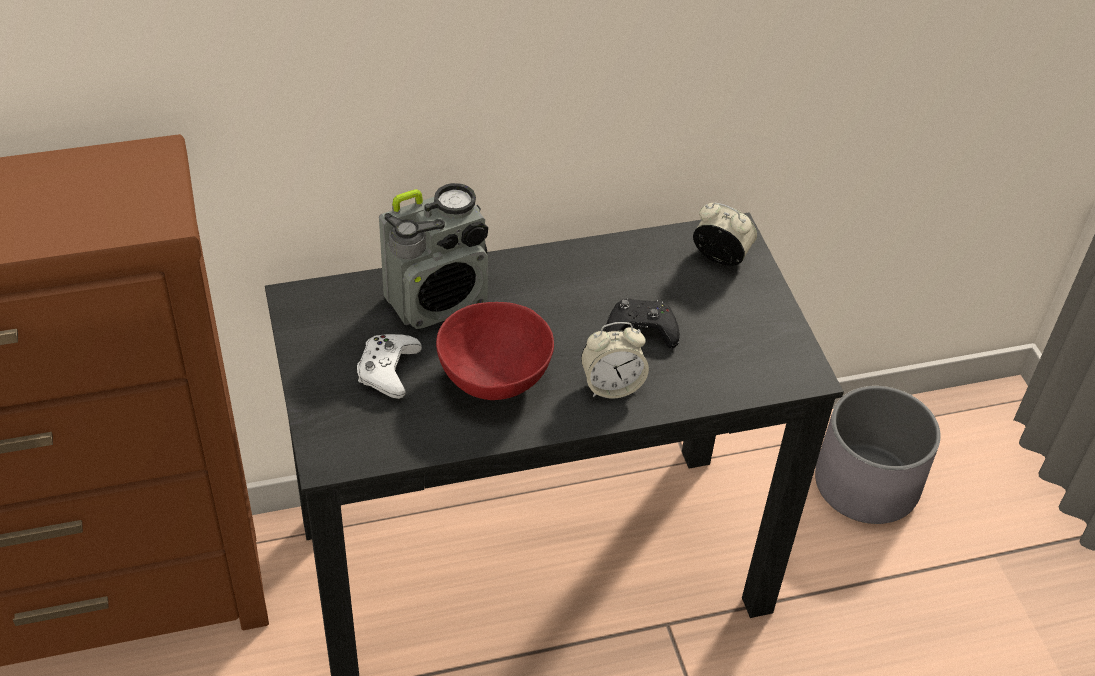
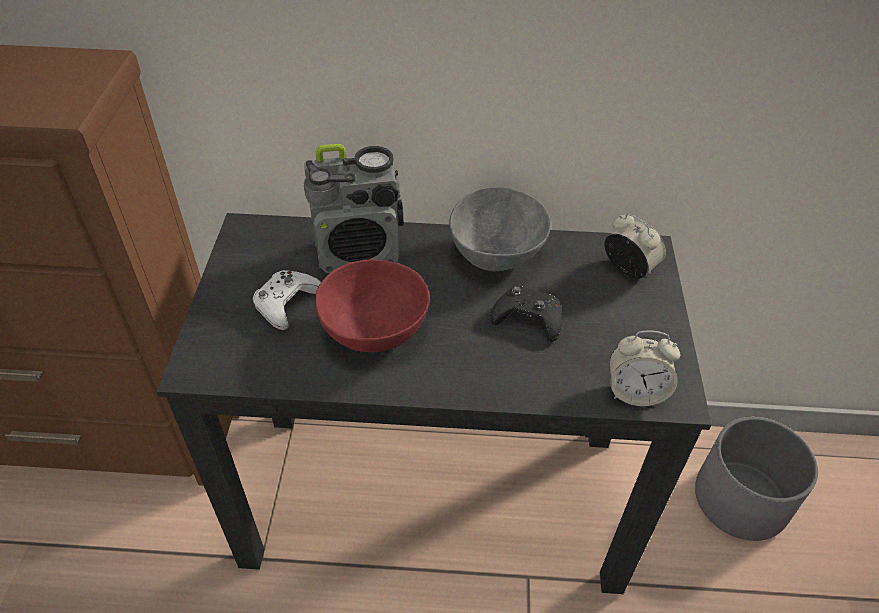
camera: 20 degrees right, 0 degrees up
(583, 268) = (497, 253): none -> grey bowl
(611, 385) = (479, 363): alarm clock -> alarm clock (635, 392)

